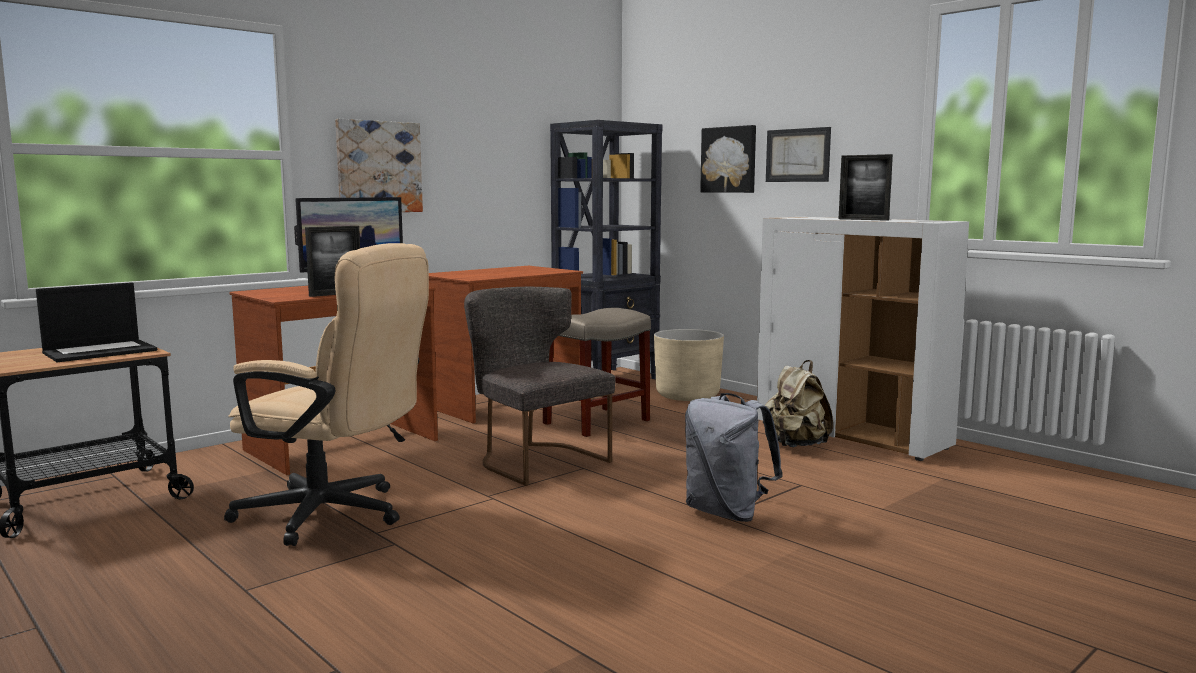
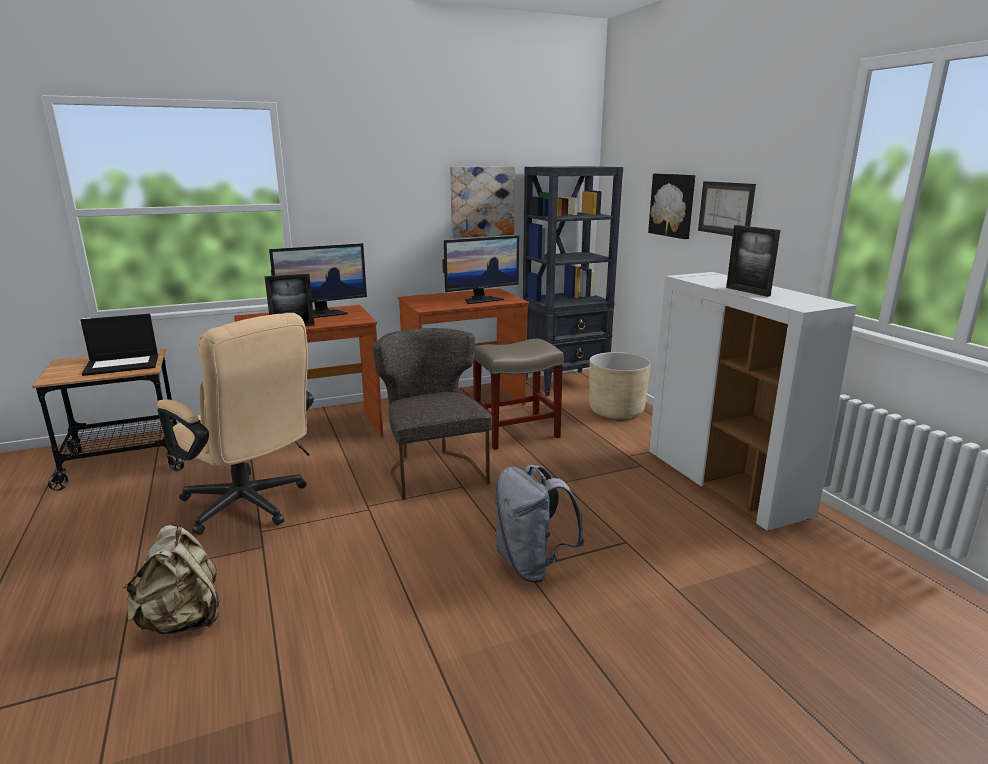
camera: 20 degrees right, 10 degrees up
(378, 167) = (364, 212): picture -> picture (482, 201)
(526, 272) = (481, 300): none -> monitor
(795, 445) = (661, 489): beige backpack -> beige backpack (182, 621)

